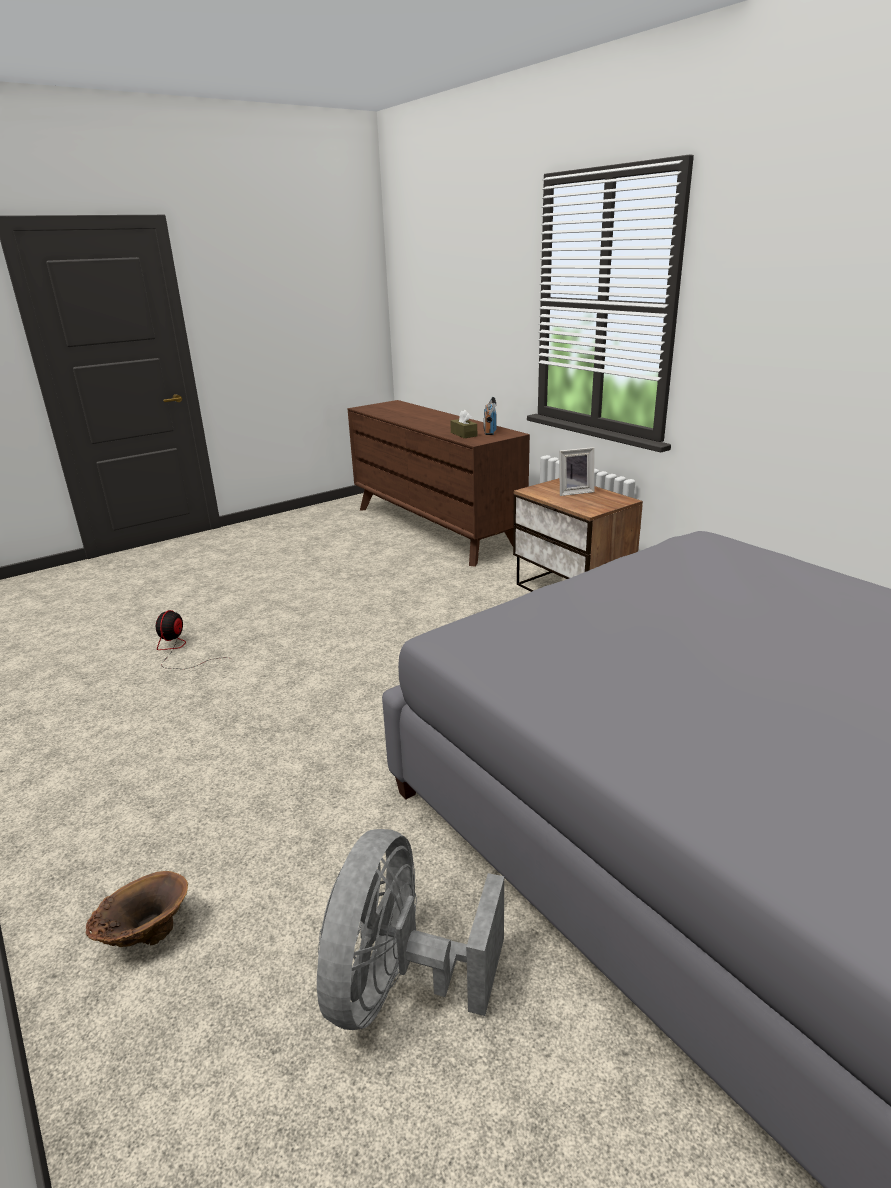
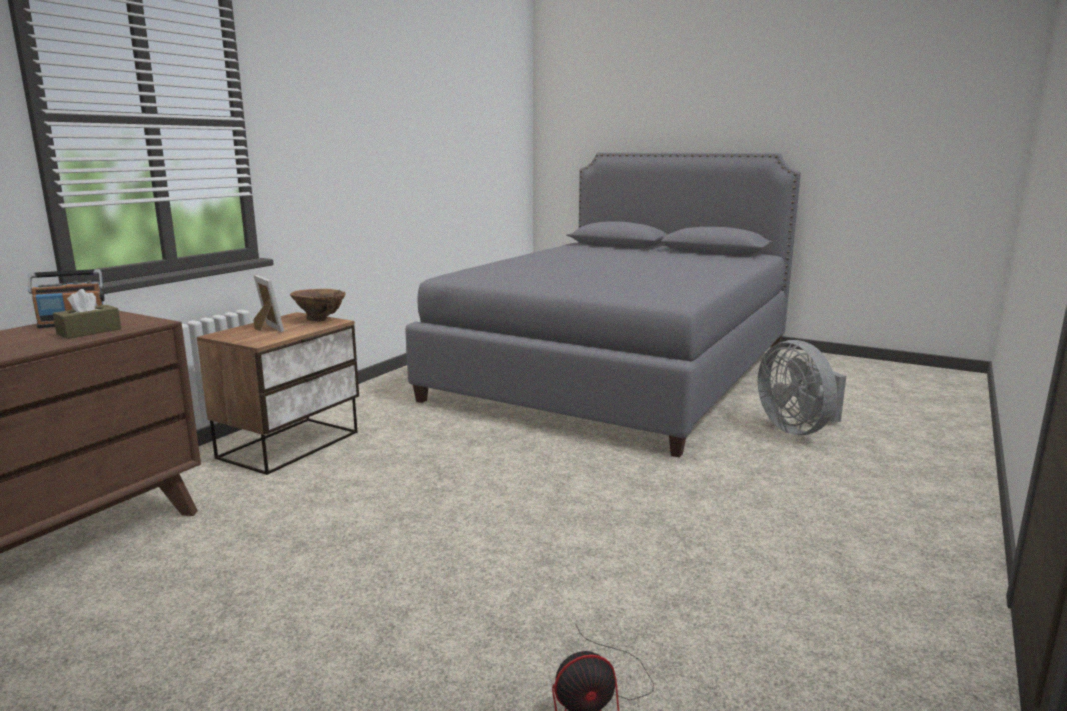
camera: 115 degrees left, 10 degrees down
(147, 936) = (901, 499): brown vase -> brown vase (320, 320)
(401, 984) = (797, 429): grey fan -> grey fan turned 75 degrees clockwise

